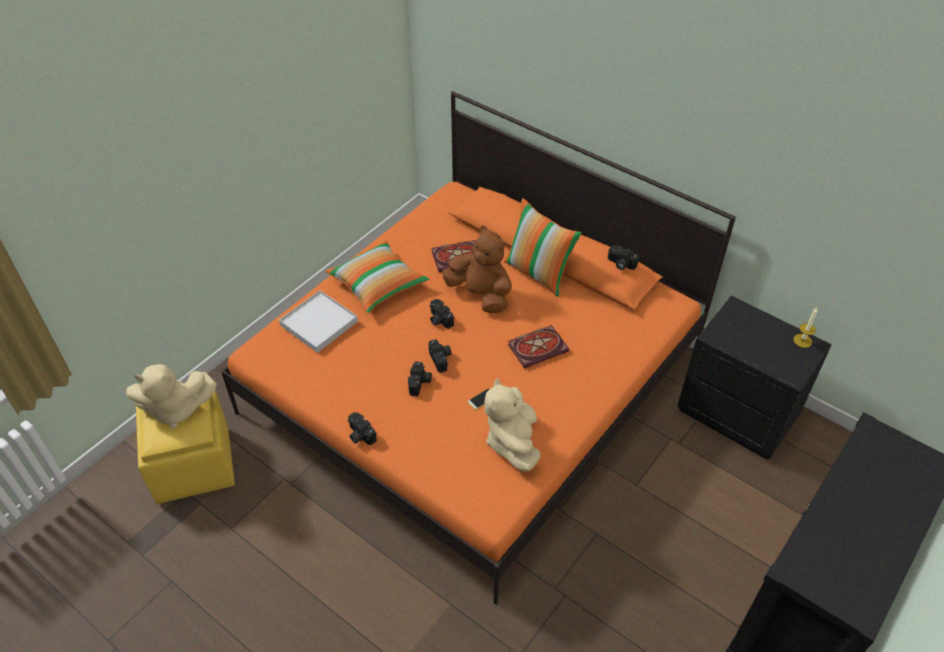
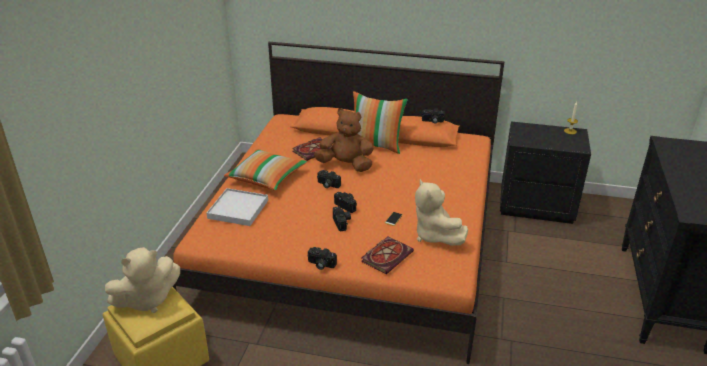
camera: 25 degrees left, 15 degrees down
(538, 347) = (409, 181): book -> book (387, 256)

